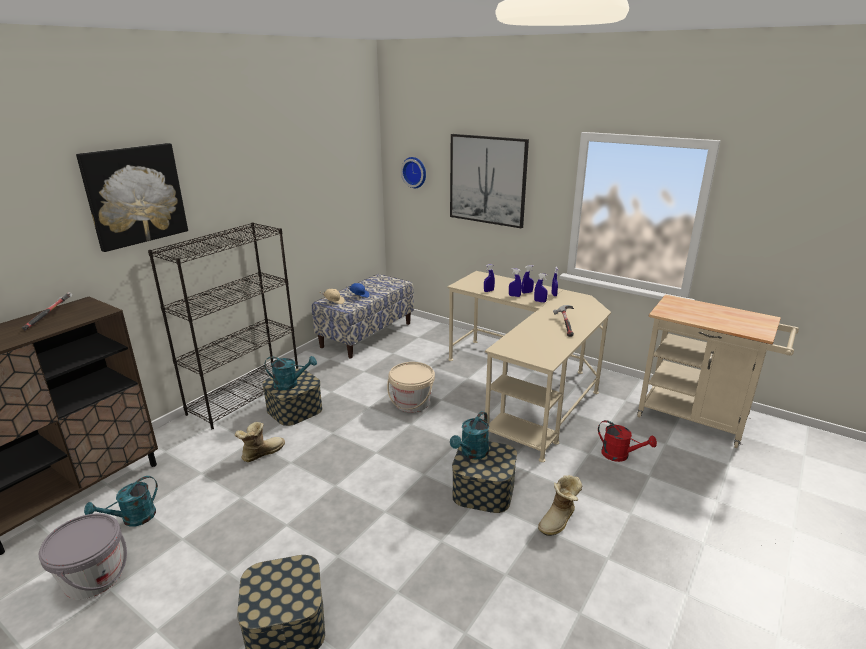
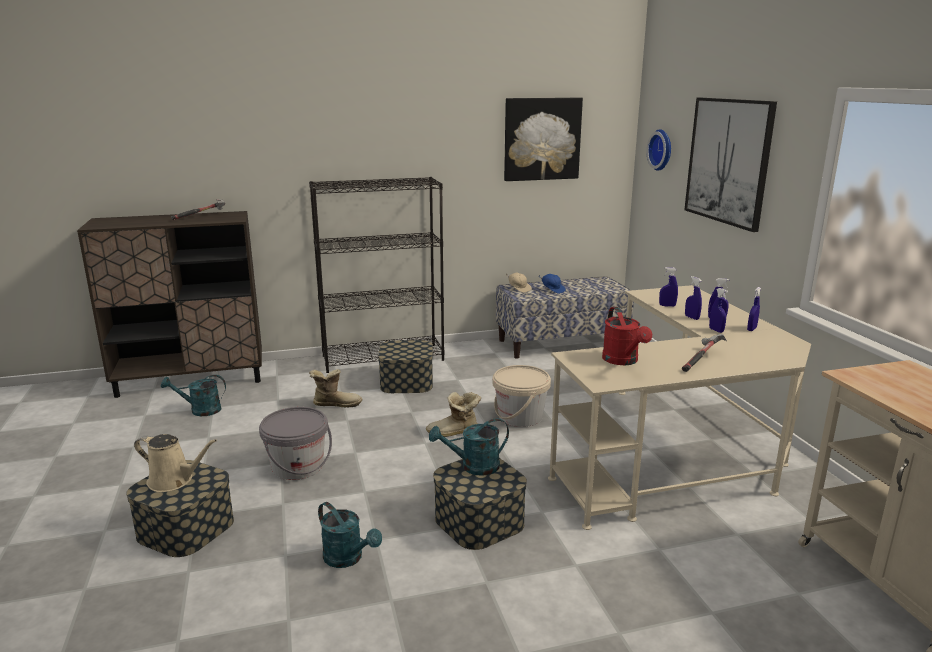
camera: 40 degrees right, 5 degrees down
(94, 577) = (135, 434): grey bucket -> grey bucket (297, 466)
(135, 195) = (306, 127): picture -> picture (542, 139)
(271, 589) = (174, 480): none -> beige watering can
(290, 384) = (403, 350): turquoise watering can -> turquoise watering can (348, 558)
(559, 520) = (518, 590): boot -> boot (454, 433)
(620, 455) = (701, 572): red watering can -> red watering can (623, 361)

